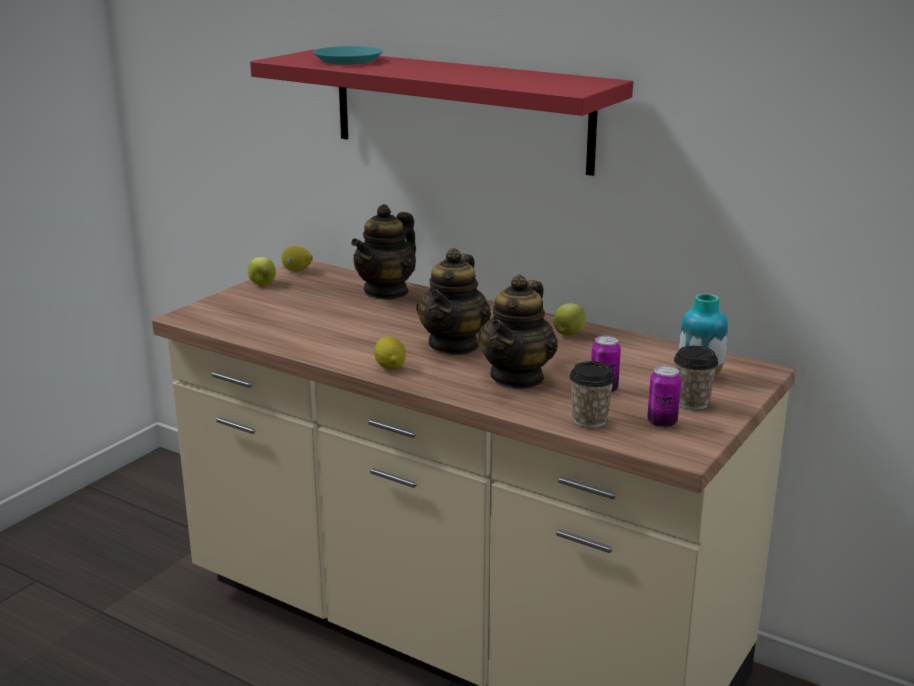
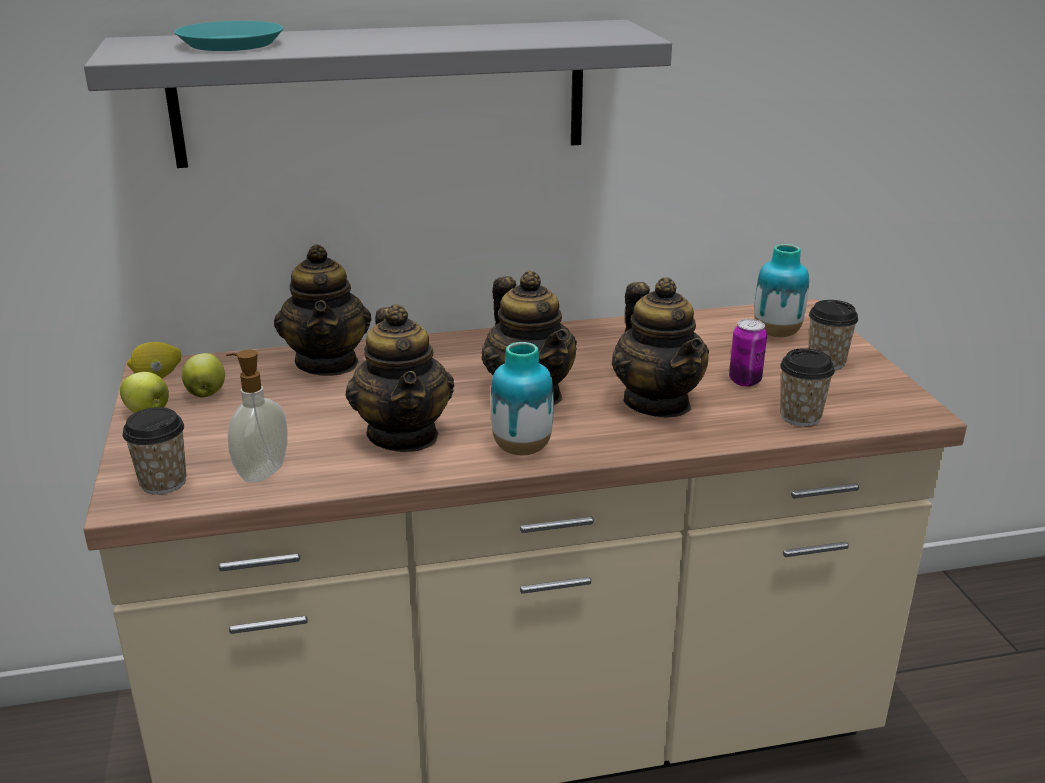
camera: 45 degrees left, 5 degrees up
(211, 314) = (163, 482): none -> cup
(255, 326) = (261, 472): none -> soap dispenser
(348, 337) = (404, 435): none -> teapot
(390, 367) = (522, 449): lemon -> vase
(460, 110) = (382, 93): red shelf -> grey shelf
(569, 334) = (601, 338): apple -> apple (206, 394)
(662, 422) = (848, 391): can -> none

